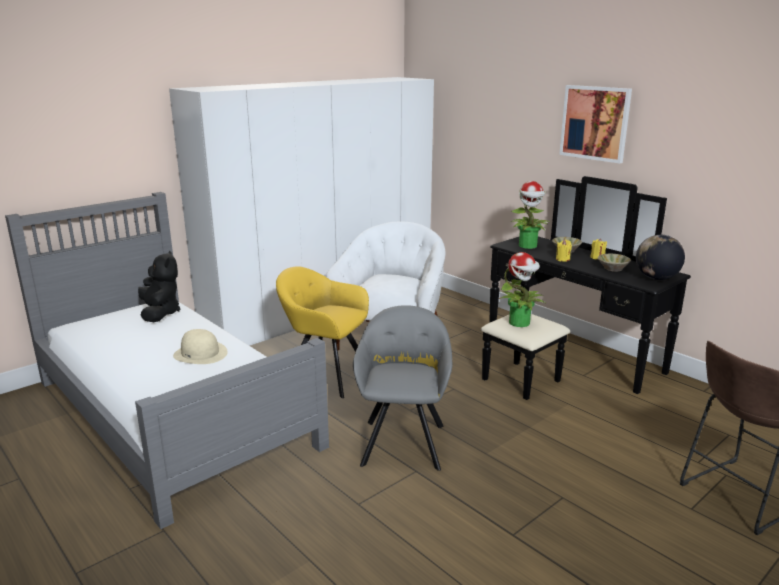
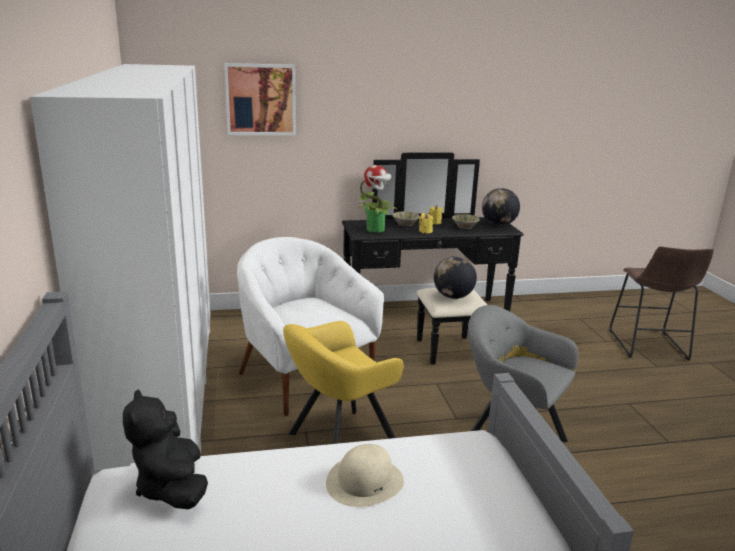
camera: 60 degrees left, 0 degrees up
(160, 313) = (172, 487): black plush toy -> black plush toy turned 120 degrees counterclockwise
(520, 323) = (453, 297): potted plant -> globe
(595, 123) = (403, 102): picture -> picture (261, 99)

